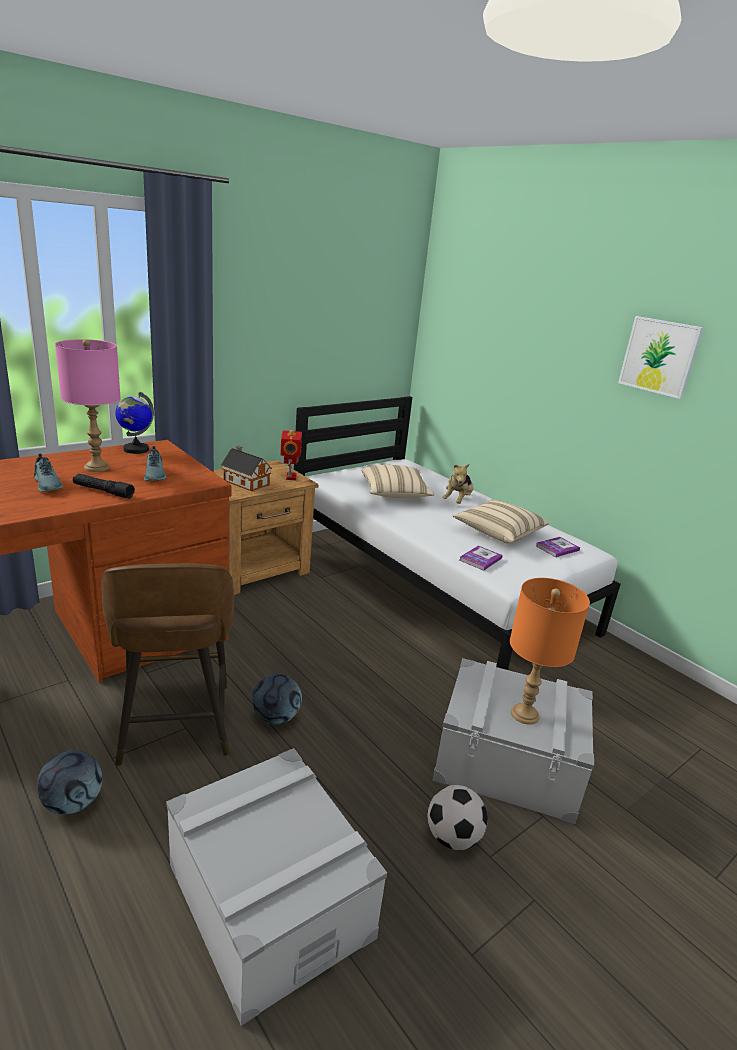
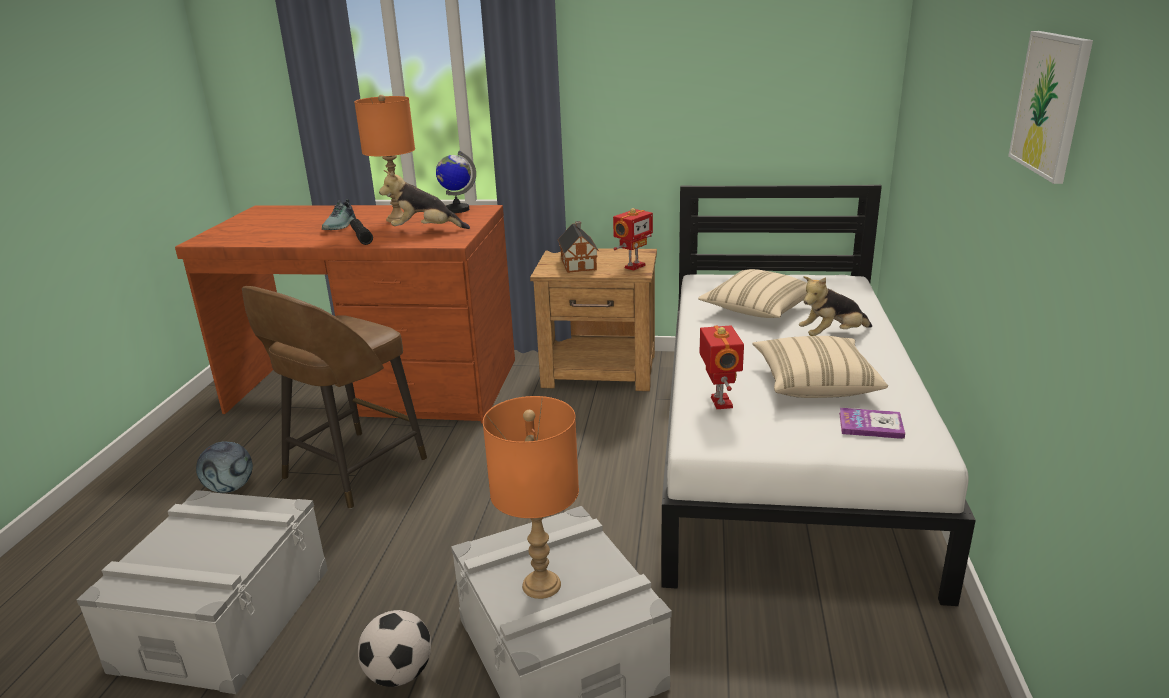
camera: 50 degrees right, 0 degrees up
(97, 467) = (398, 219): pink table lamp -> orange table lamp
(156, 474) = (425, 230): shoe -> plush toy
(276, 718) = (423, 500): football -> none
(480, 559) = (719, 402): book -> toy robot

